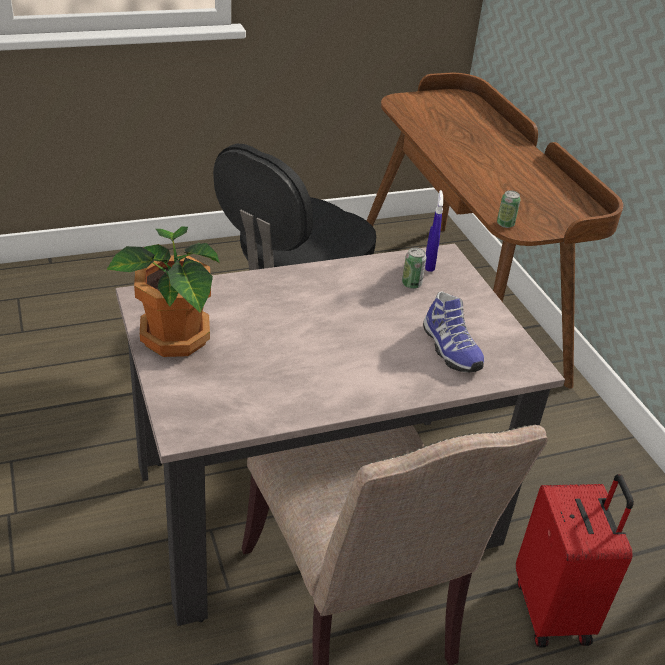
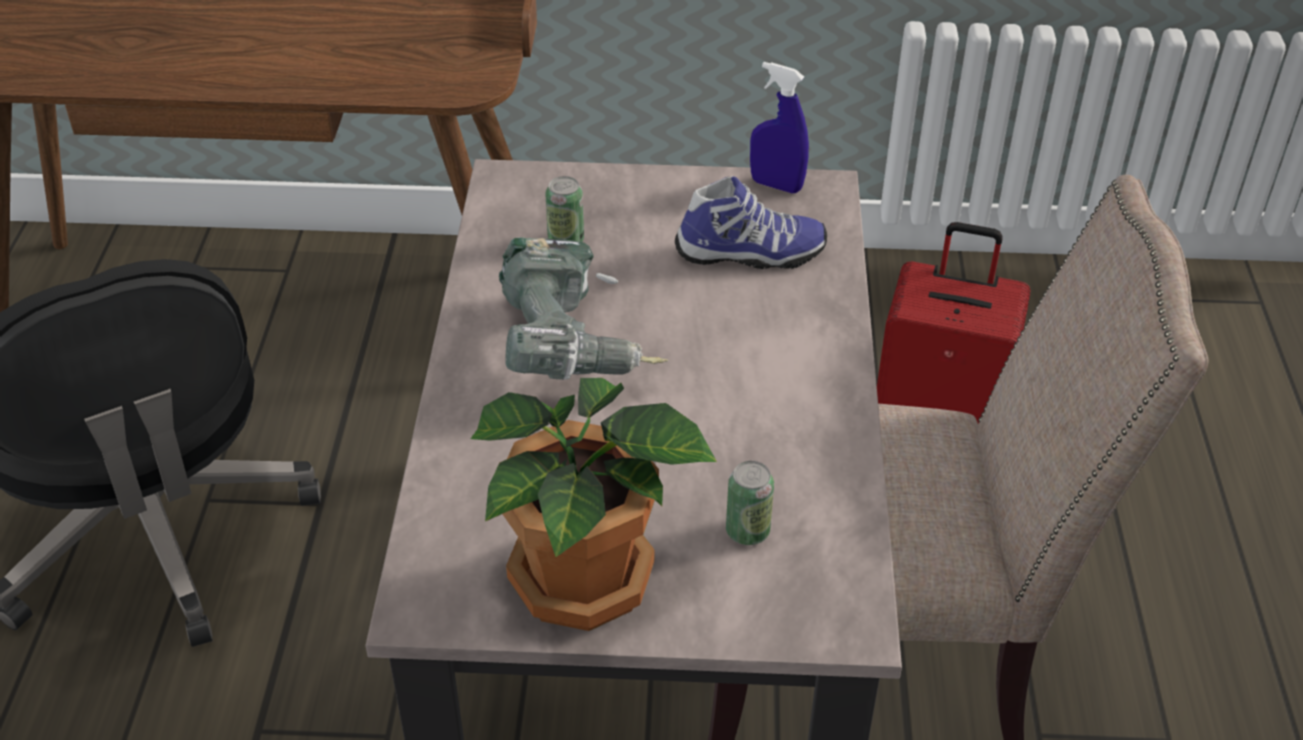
camera: 65 degrees left, 5 degrees up
(333, 303) = (574, 345): none -> power drill
(429, 264) = (521, 204): blue spray bottle -> blue spray bottle (776, 185)
(505, 224) = (452, 90): can -> can (747, 531)

